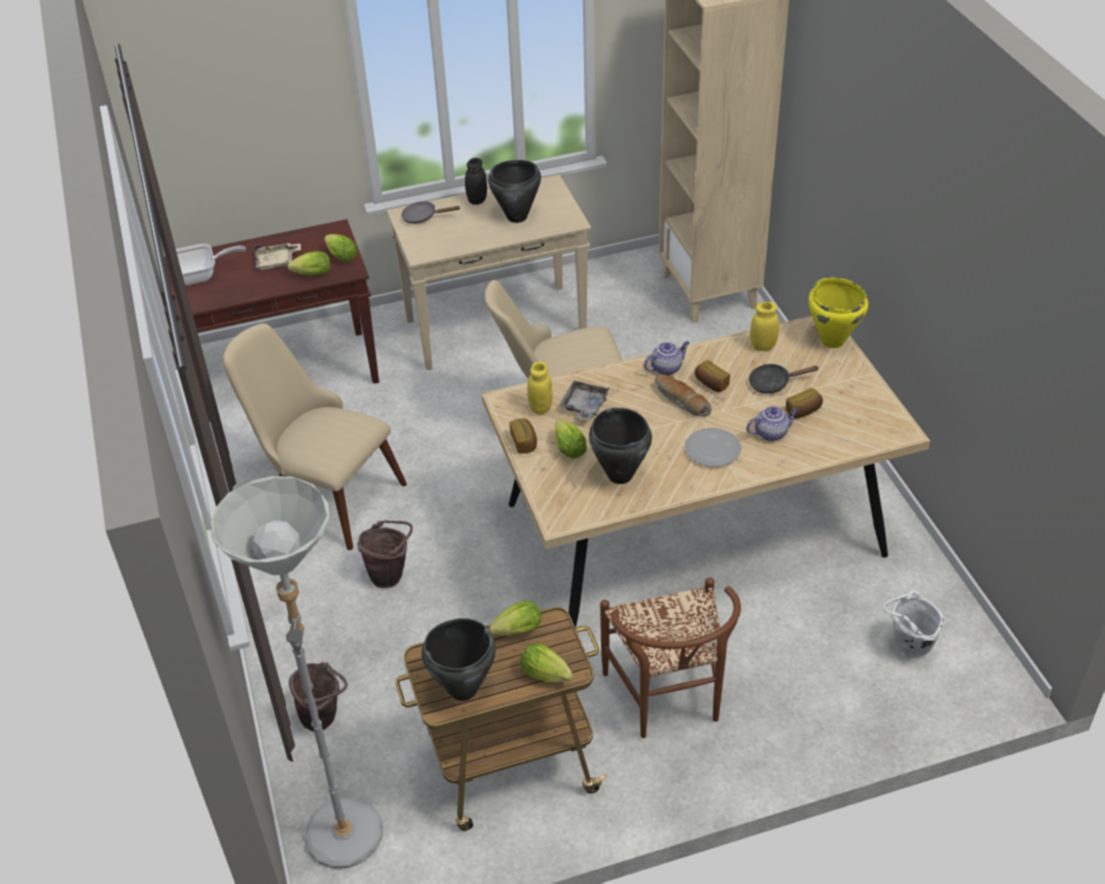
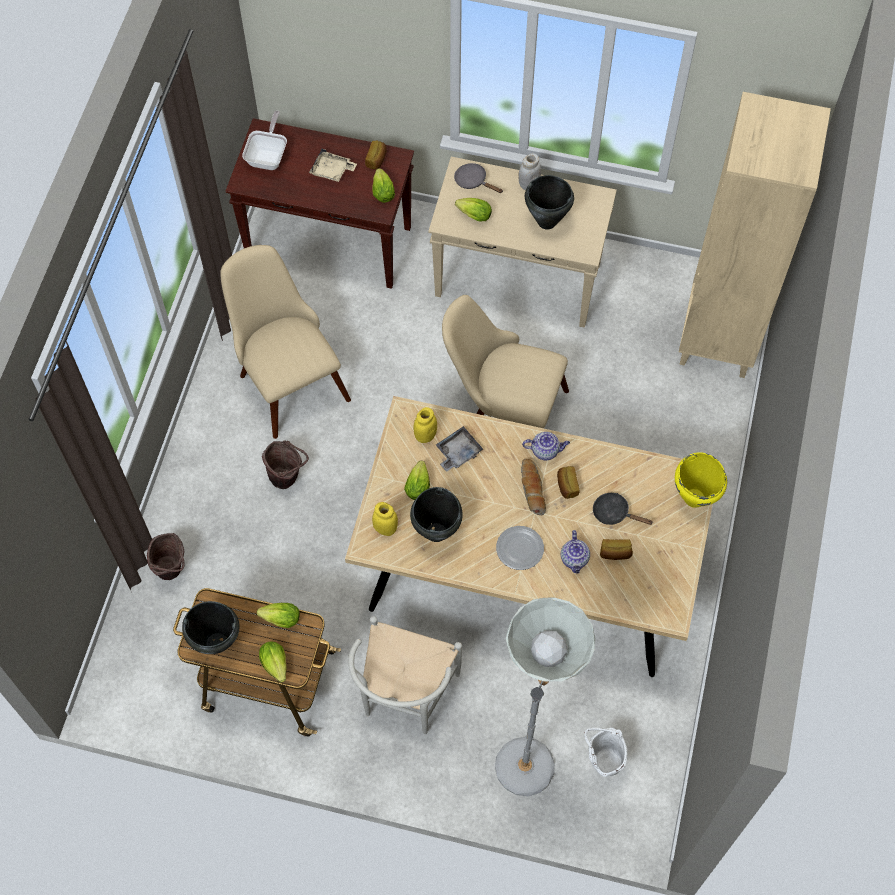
camera: 30 degrees right, 20 degrees up
(201, 276) = (268, 156): frying pan -> frying pan turned 90 degrees counterclockwise
(310, 275) = (348, 199): lettuce -> lettuce (472, 215)
(343, 819) = (139, 655): grey floor lamp -> grey floor lamp (529, 754)
(477, 200) = (528, 184): black jar -> white jar
(524, 442) = (391, 461): bread -> bread (377, 159)
(669, 701) = (404, 698): brown chair -> white chair
(763, 346) = (635, 472): yellow jar -> yellow jar (385, 528)
(771, 433) = (575, 559): teapot -> teapot turned 75 degrees clockwise

